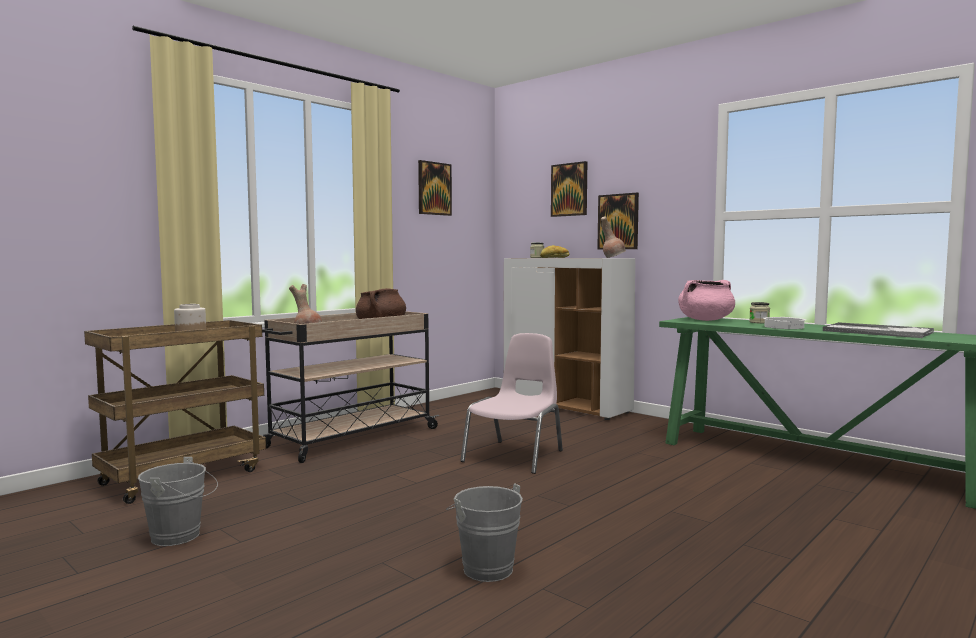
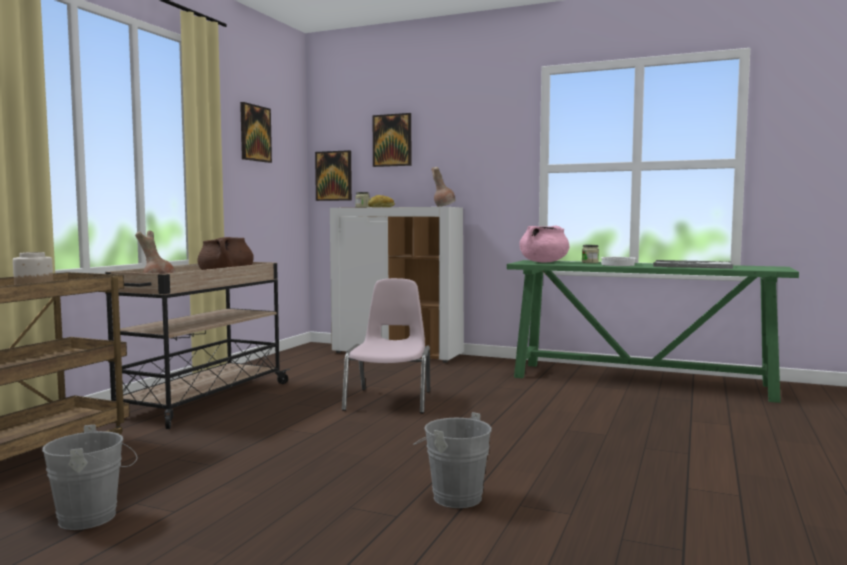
camera: 20 degrees left, 0 degrees up
(618, 221) = (444, 172): picture -> picture (334, 176)

